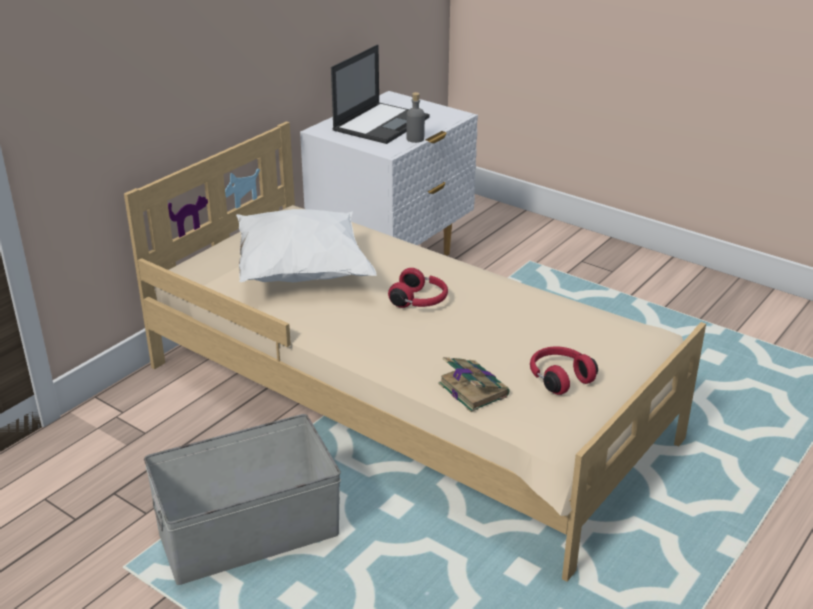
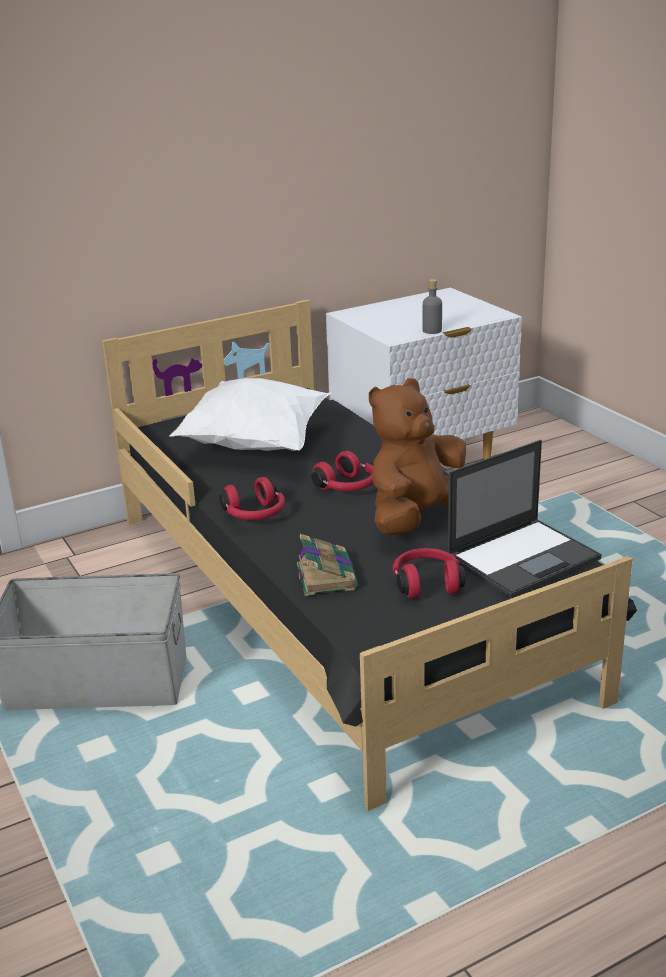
camera: 25 degrees right, 5 degrees down
(361, 344) = (255, 515): none -> red headphones
(381, 123) = (412, 314): laptop -> laptop (524, 557)
(409, 401) = (339, 600): beige bed -> black bed
(504, 320) = (417, 519): none -> brown plush toy

